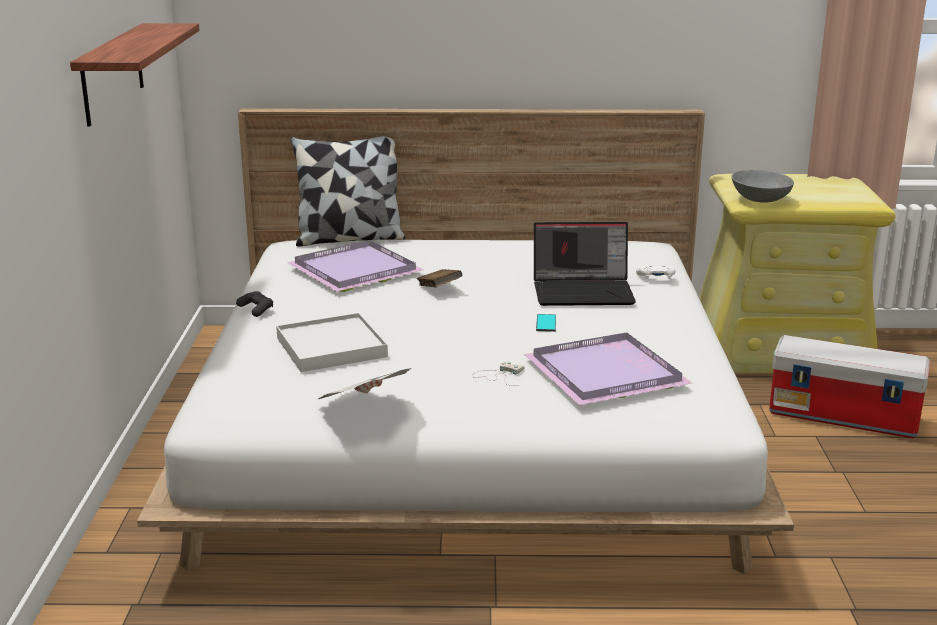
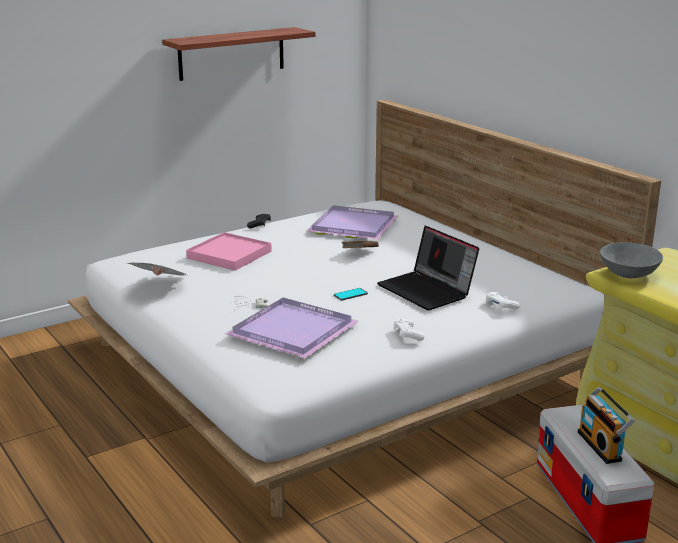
camera: 55 degrees right, 0 degrees up
(331, 347) = (229, 255): white tray -> pink tray
(349, 238) = (410, 211): pillow -> none
(675, 329) = (408, 334): none -> white game controller
(861, 353) = (602, 446): none -> radio

